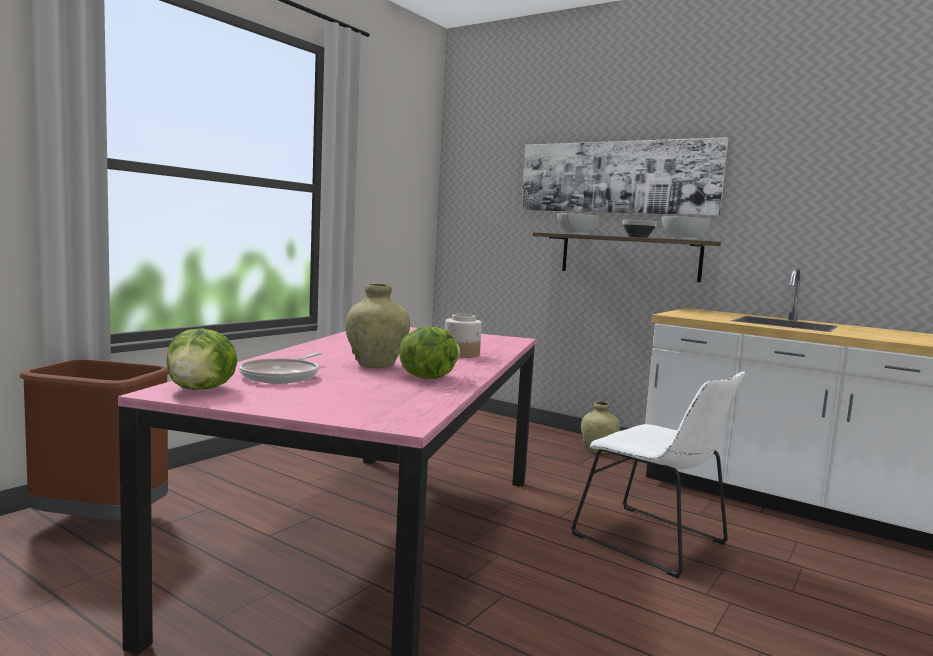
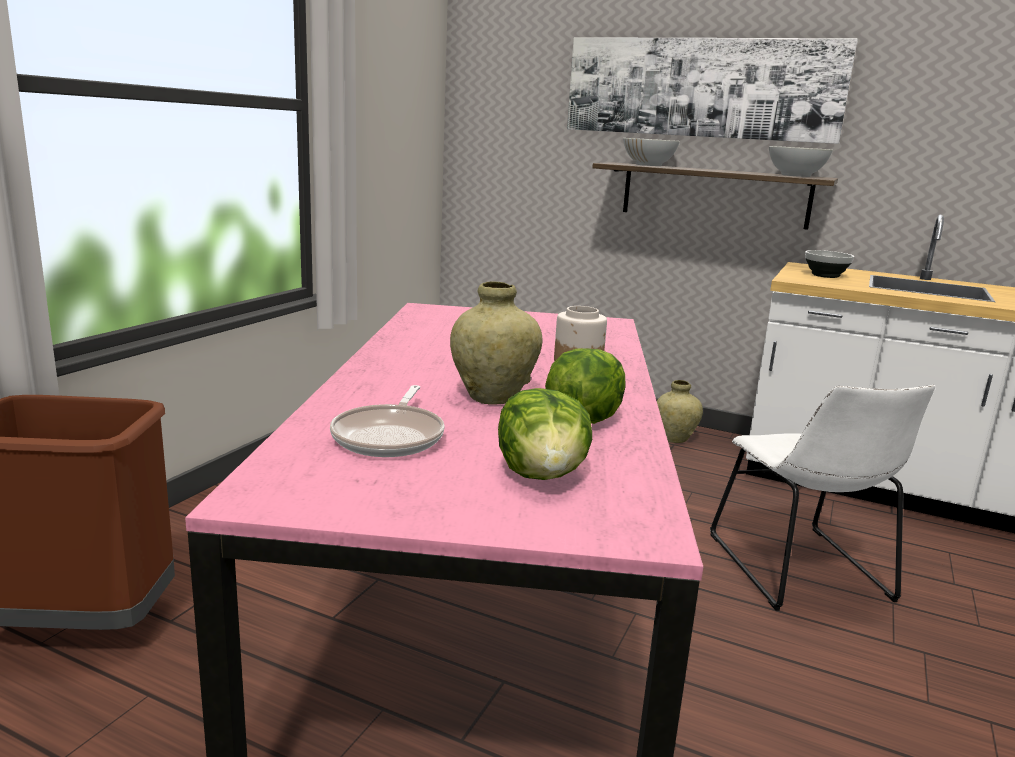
camera: 10 degrees left, 10 degrees up
(202, 389) = (302, 484): lettuce -> lettuce (542, 475)
(638, 237) = (735, 171): bowl -> bowl (826, 275)
(655, 542) = (801, 571): white chair -> white chair turned 45 degrees clockwise

